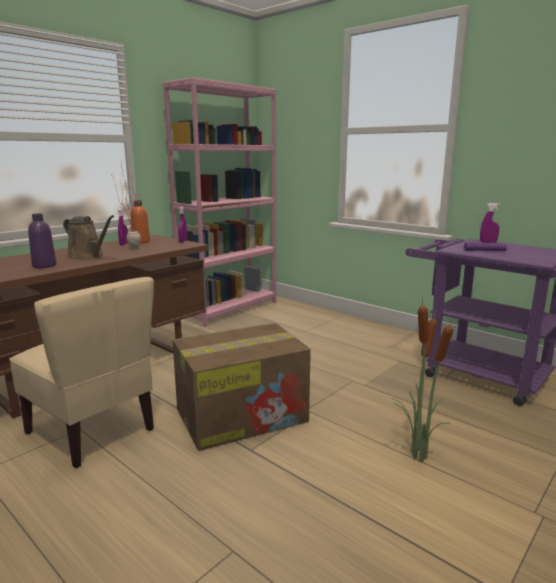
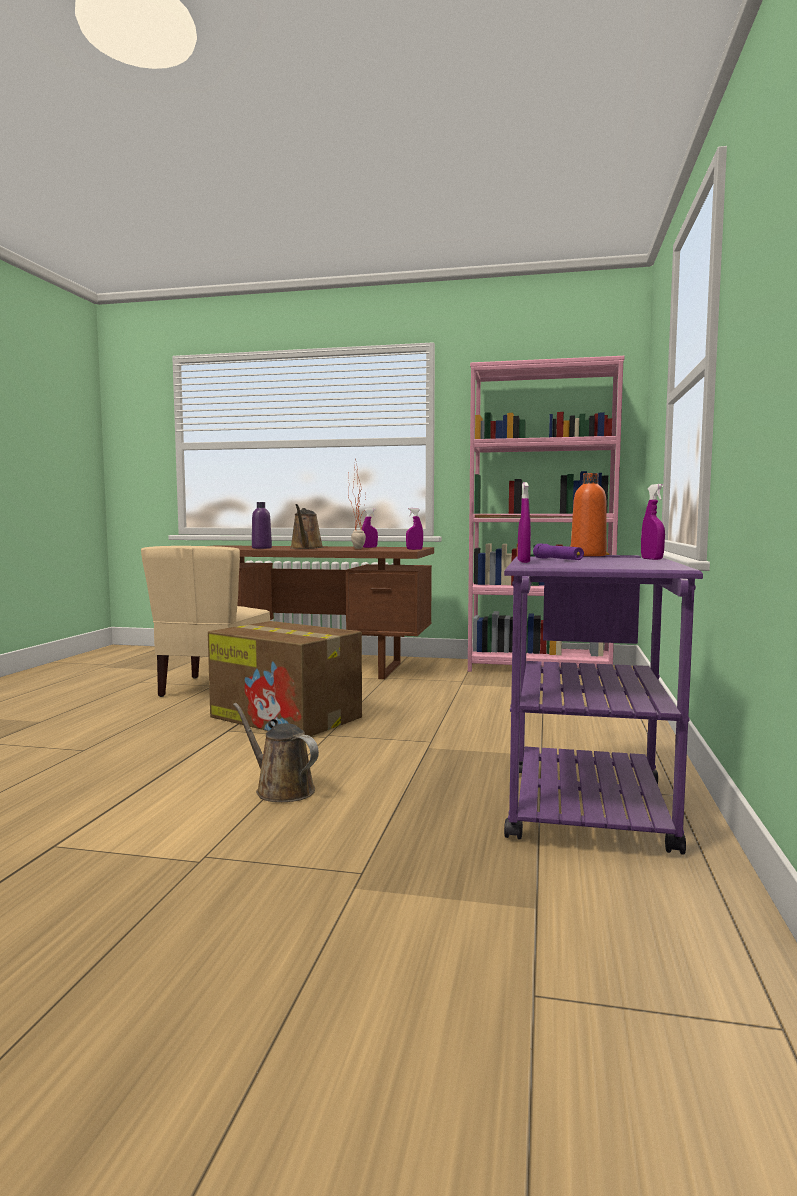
camera: 60 degrees right, 10 degrees down
(141, 241) = (389, 547): orange bottle -> orange bottle (588, 555)
(417, 455) = (281, 789): potted plant -> brown watering can
(504, 257) = (523, 562): none -> purple spray bottle

